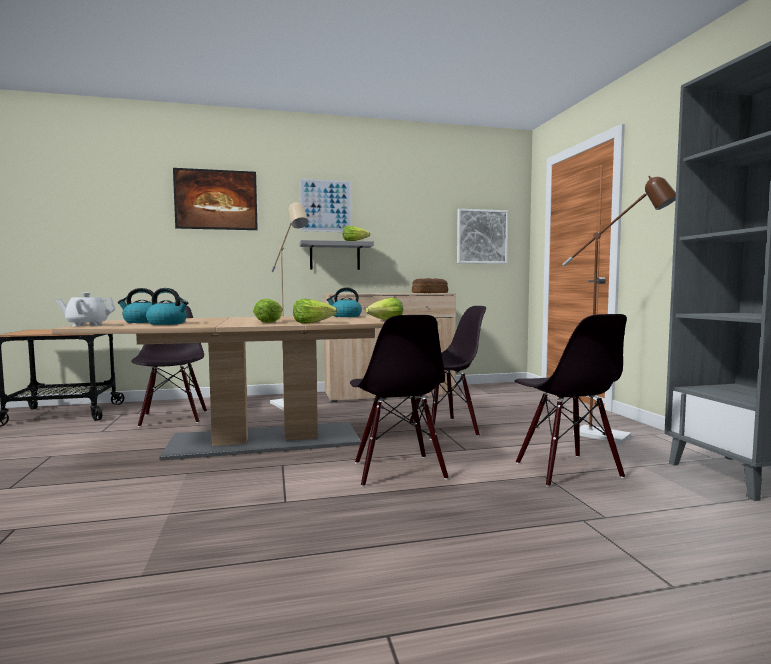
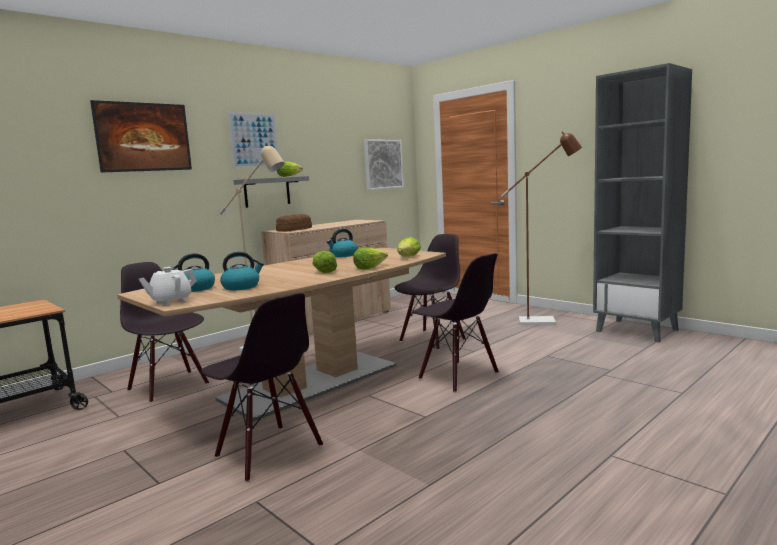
camera: 30 degrees left, 5 degrees up
(429, 293) = (359, 221): bread -> bread (293, 229)
(566, 470) = (553, 349): black chair -> black chair (268, 452)

